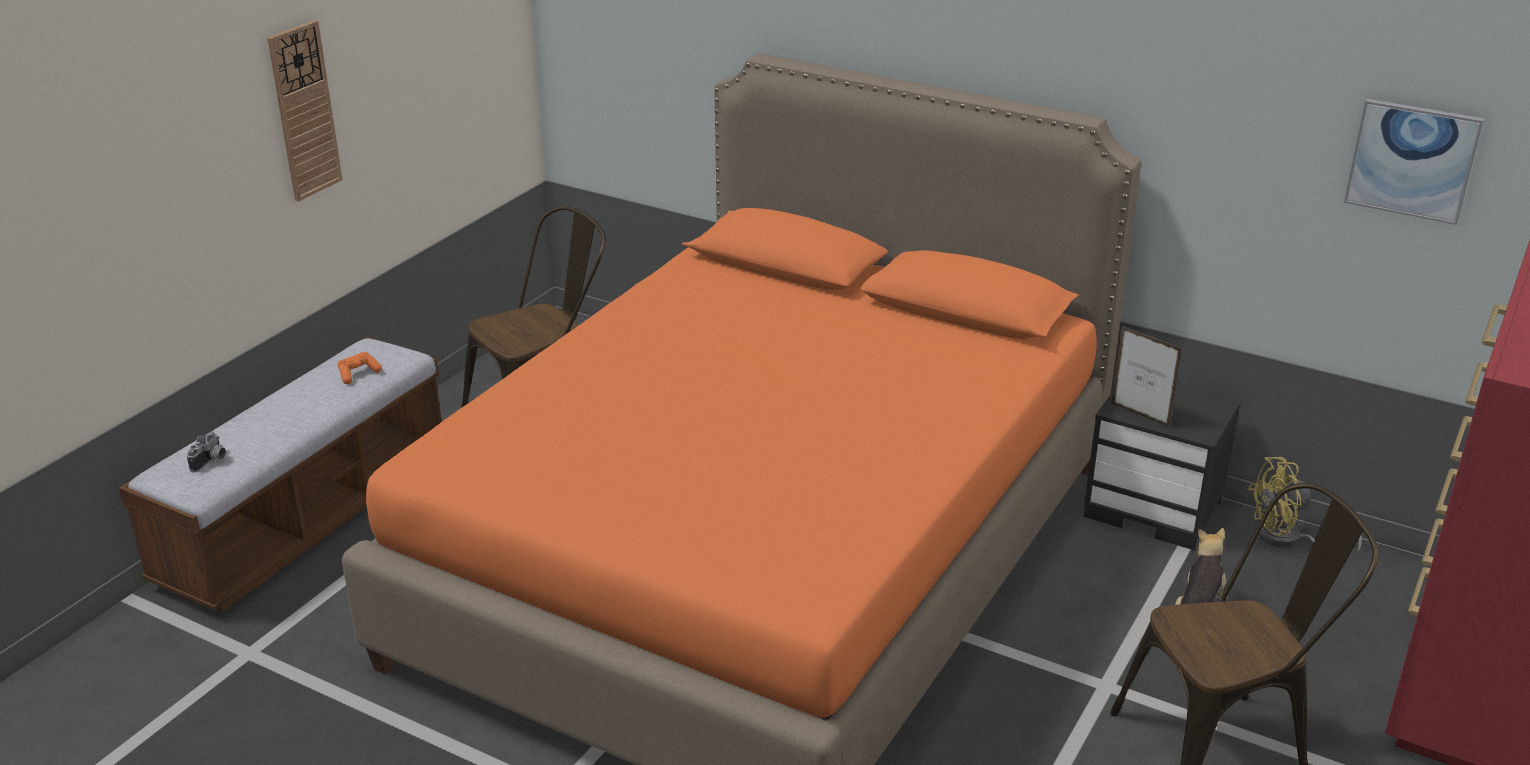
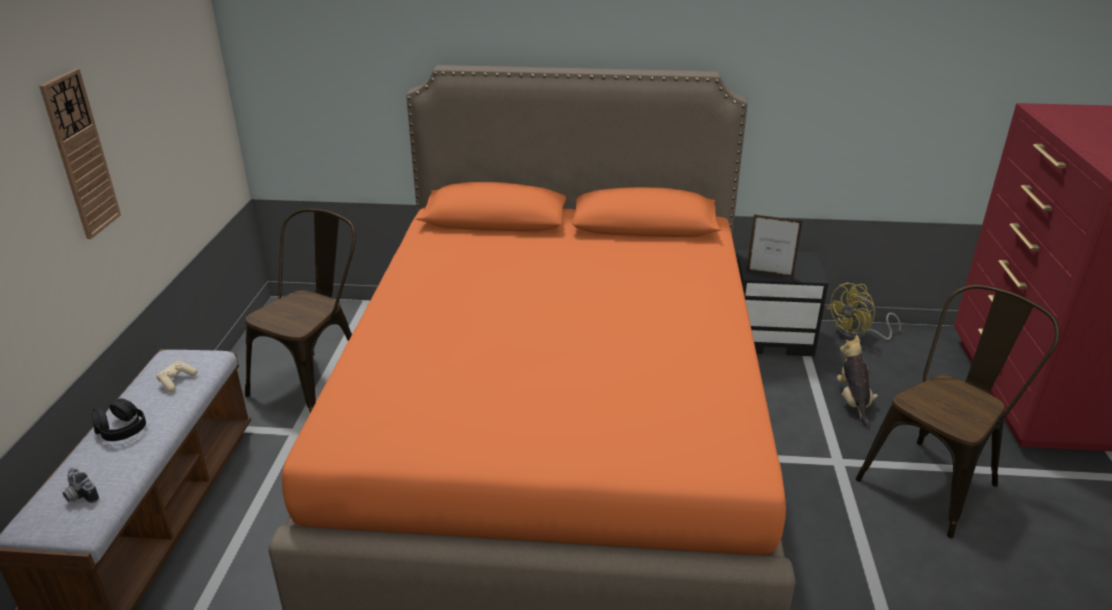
camera: 25 degrees left, 0 degrees up
(211, 461) = (79, 496): camera -> camera turned 135 degrees clockwise
(281, 409) = (121, 429): none -> black headphones
(358, 374) = (177, 381): orange game controller -> beige game controller
(1412, 160) = (928, 66): picture -> none

